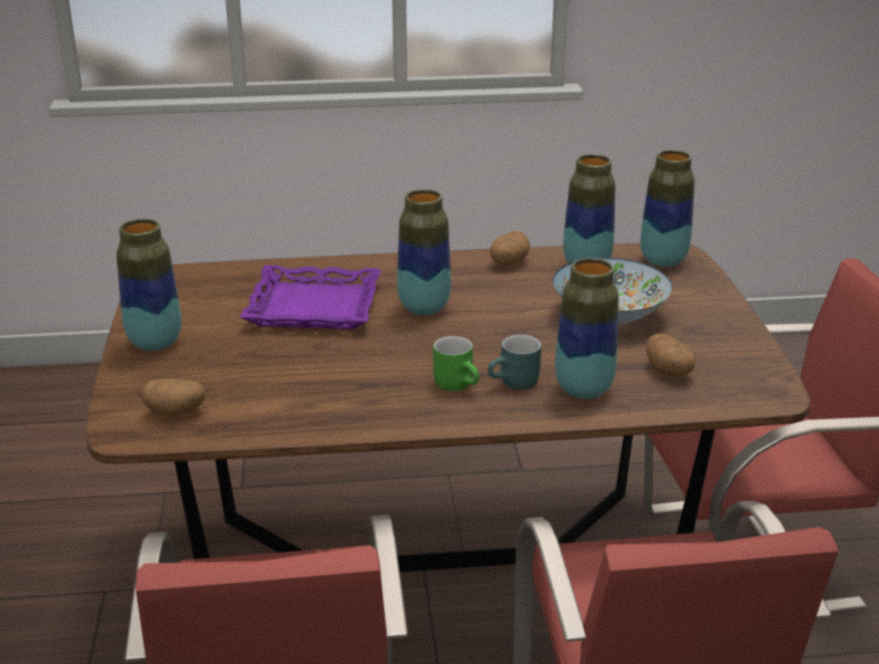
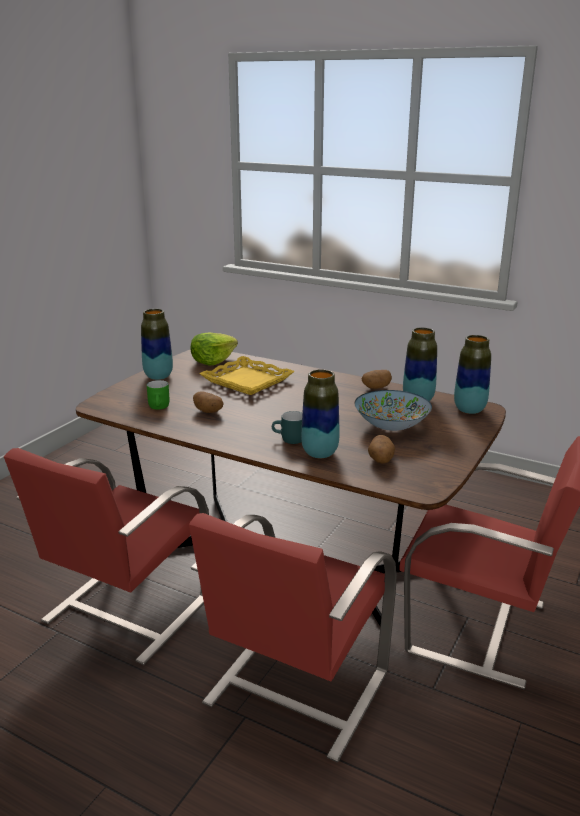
camera: 35 degrees right, 5 degrees down
(176, 412) = (125, 404): potato -> potato (209, 411)
(205, 287) = (212, 361): none -> lettuce
(313, 307) = (246, 381): purple tray -> yellow tray
(424, 308) = (298, 395): vase -> none
(459, 384) = (261, 431): green mug -> green mug (160, 407)

